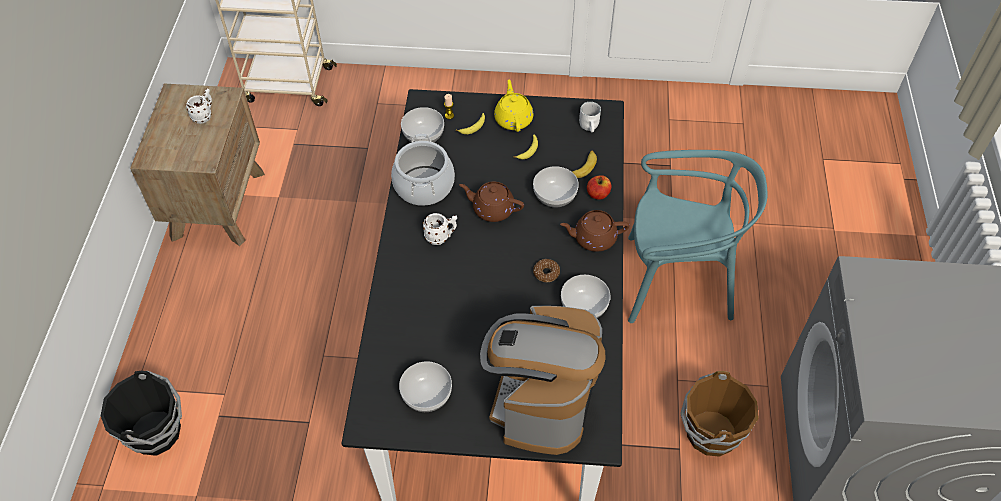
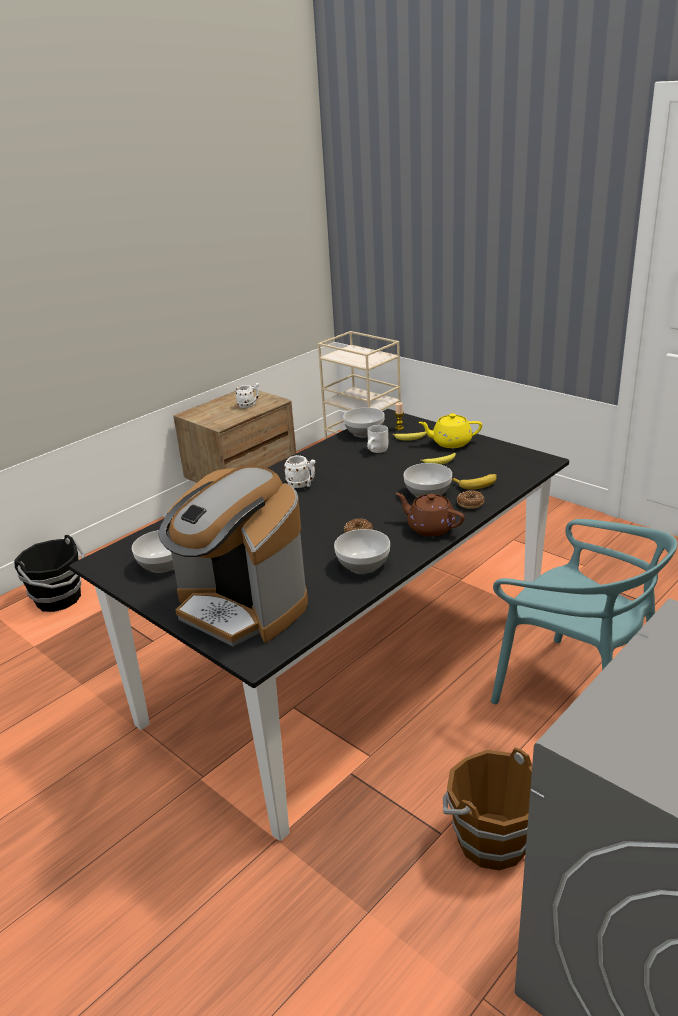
camera: 40 degrees right, 25 degrees down
(424, 186) = (328, 456): cooking pot -> none
(492, 209) = (364, 483): brown teapot -> none
(513, 119) = (450, 443): yellow teapot -> yellow teapot turned 120 degrees counterclockwise
(541, 403) = (241, 607): coffee machine -> coffee machine turned 105 degrees counterclockwise
(590, 127) = (516, 465): white mug -> white mug (378, 451)
(598, 194) = (470, 503): apple -> donut

